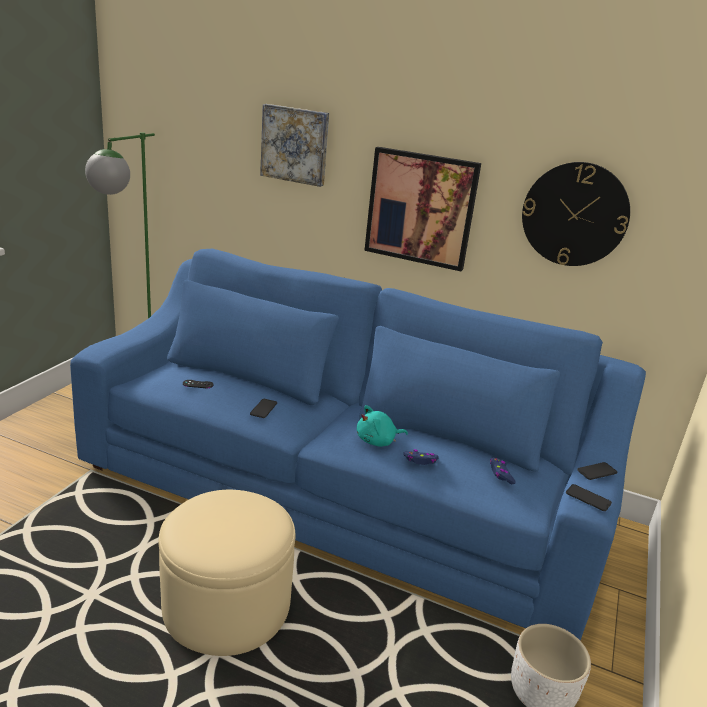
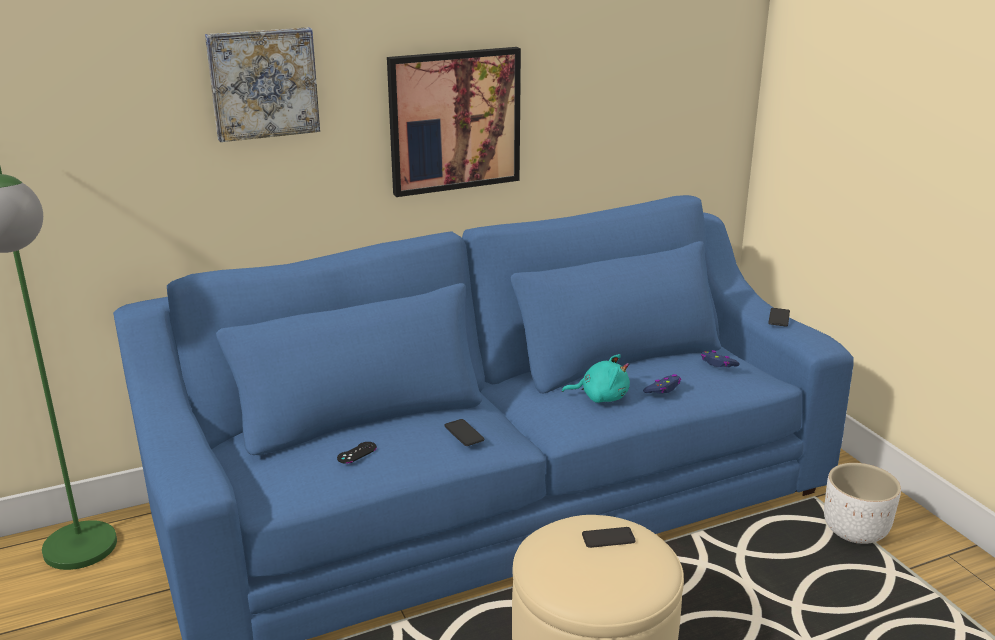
camera: 45 degrees left, 0 degrees up
(378, 441) = (601, 397): turquoise plush toy -> turquoise plush toy turned 105 degrees counterclockwise
(574, 214) = (619, 78): wall clock -> none
(588, 498) = (814, 338): phone -> phone (608, 538)

